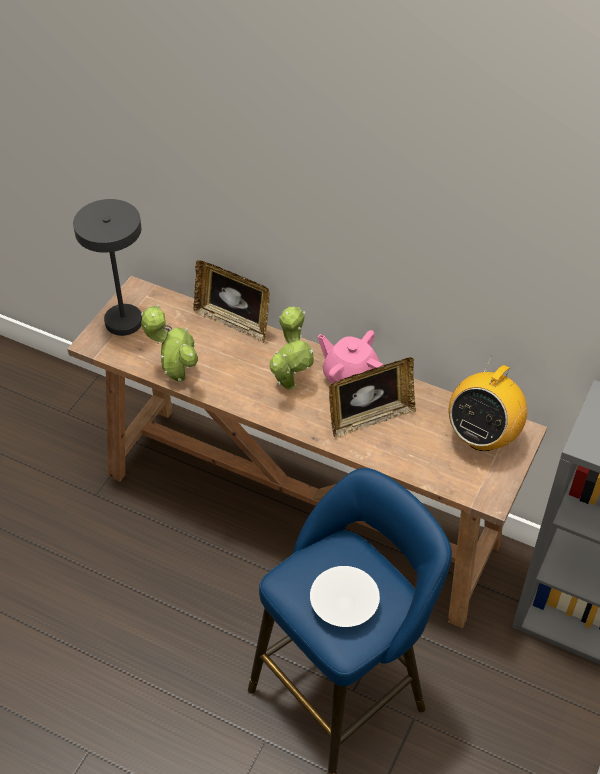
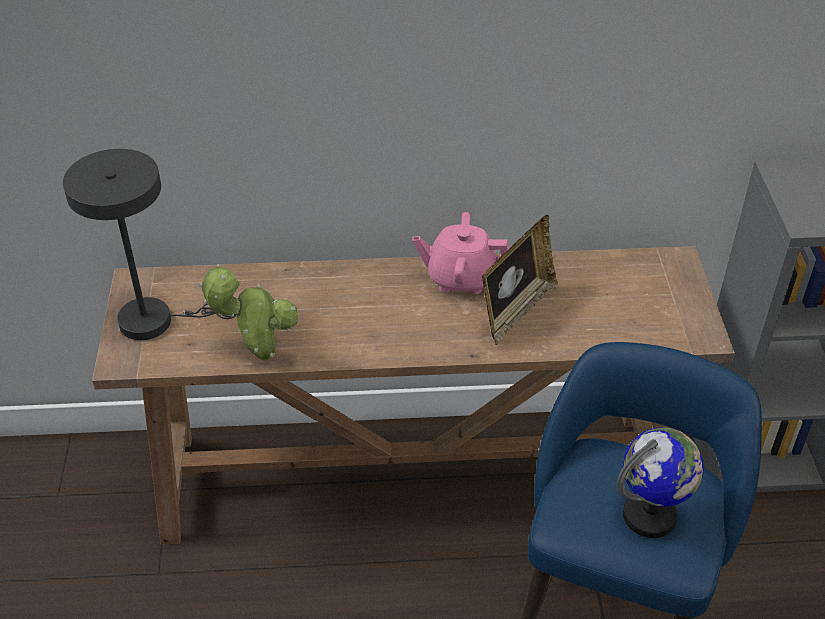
camera: 30 degrees left, 5 degrees down
(233, 322) = (281, 272): picture frame -> none
(289, 382) = (398, 309): potted plant -> none
(345, 603) = (650, 516): white bowl -> globe
(482, 436) = (643, 280): radio -> none

